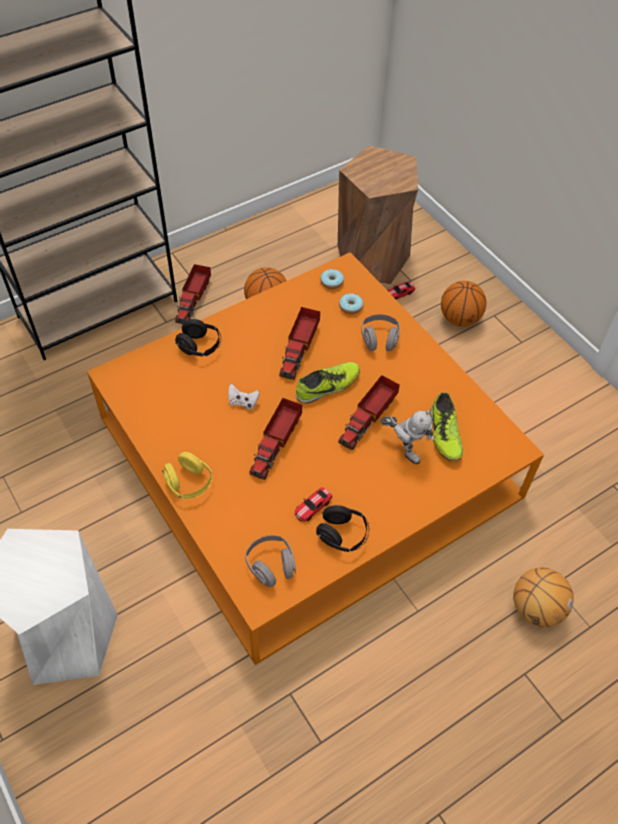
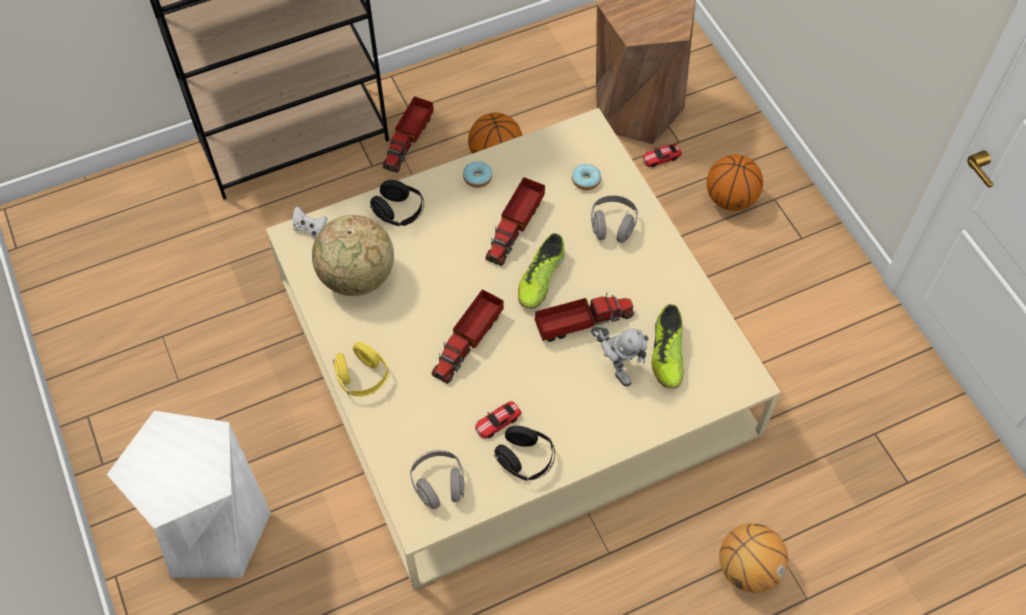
camera: 10 degrees right, 5 degrees up
(172, 402) = (357, 277): none -> globe
(243, 402) = (438, 287): white game controller -> white game controller (310, 229)
(307, 455) = (513, 352): orange coffee table -> beige coffee table
(328, 386) = (540, 278): shoe -> shoe turned 135 degrees clockwise
(332, 282) = (569, 146): donut -> donut (477, 178)
(368, 417) = (581, 322): toy truck -> toy truck turned 150 degrees counterclockwise

